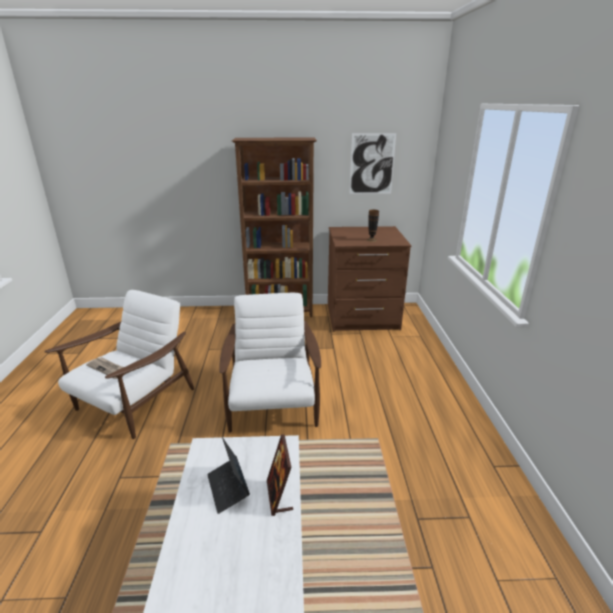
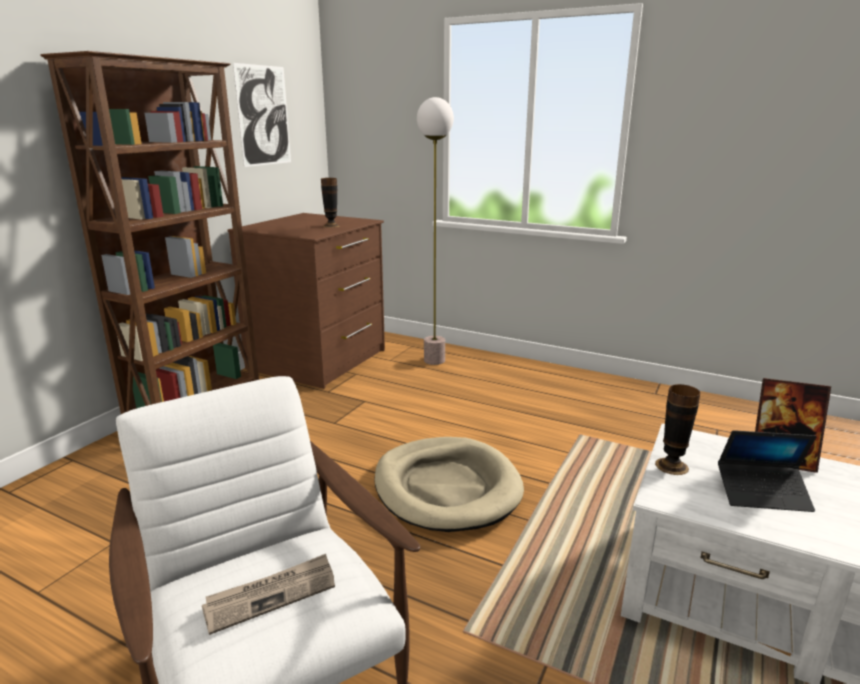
camera: 60 degrees left, 5 degrees down
(241, 446) = (671, 466): none -> vase
(273, 404) = (446, 488): white armchair -> beige dog bed
(411, 350) = (434, 360): none -> floor lamp

